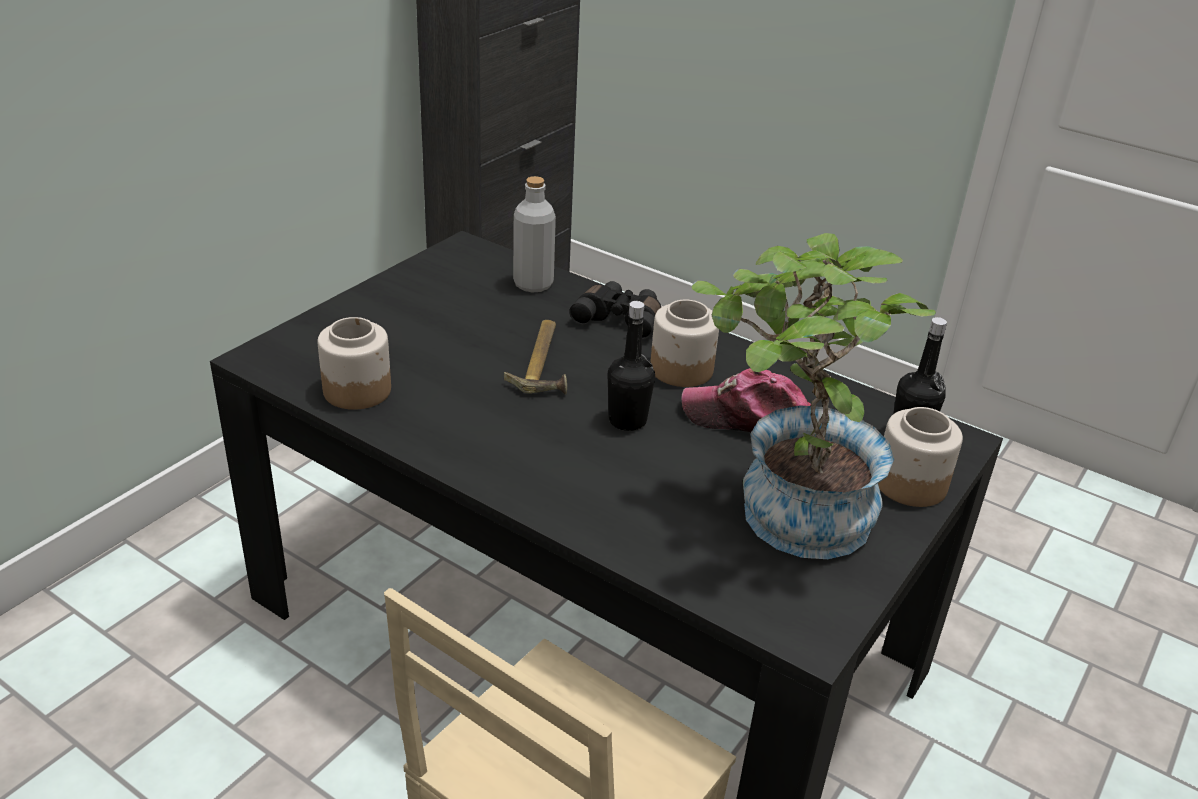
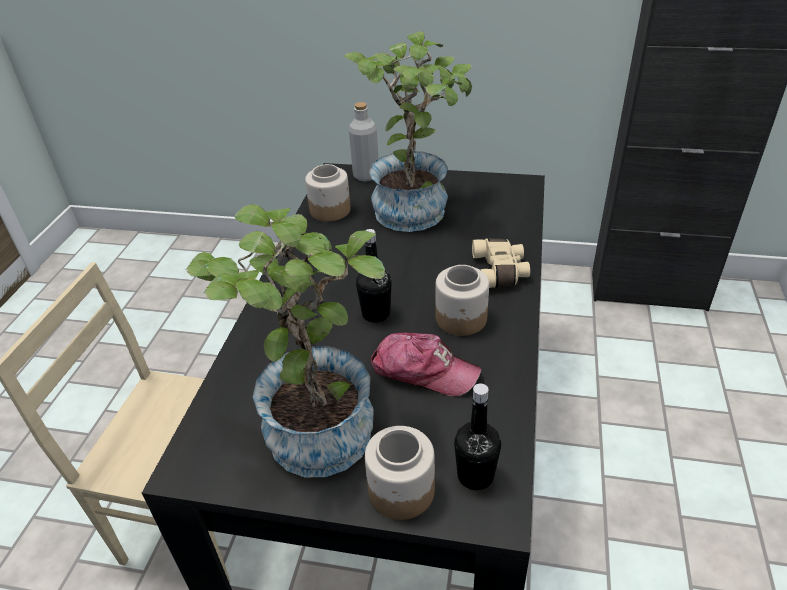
camera: 70 degrees right, 5 degrees up
(428, 326) = (416, 206): none -> potted plant
(533, 284) = (507, 223): grey bottle -> grey bottle (366, 175)
(545, 363) = (415, 259): hammer -> none
(620, 319) = (501, 271): black binoculars -> beige binoculars
(748, 419) = (423, 370): cap -> cap turned 120 degrees clockwise

